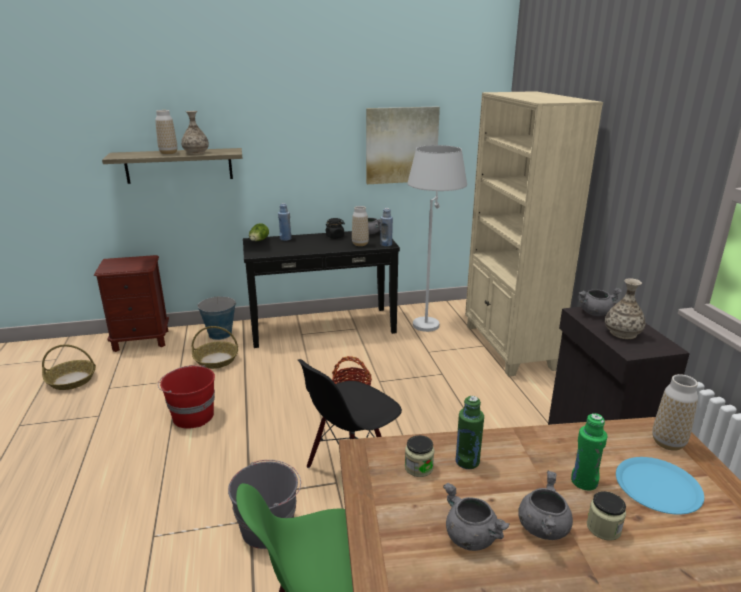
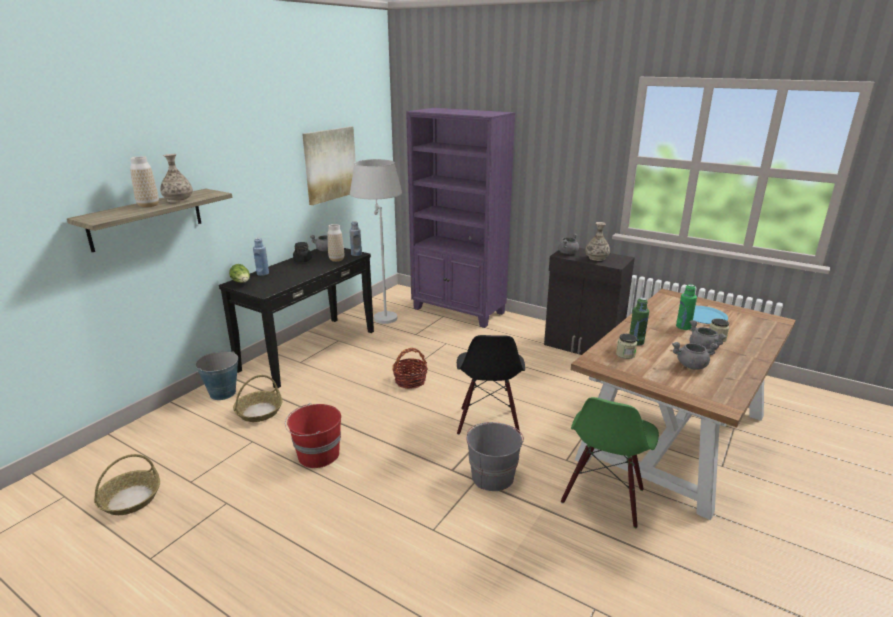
camera: 45 degrees left, 0 degrees up
(141, 340) = (143, 434): brown nightstand -> none
(508, 347) = (458, 311): beige bookcase -> purple bookcase
(668, 443) = (679, 299): vase -> none

